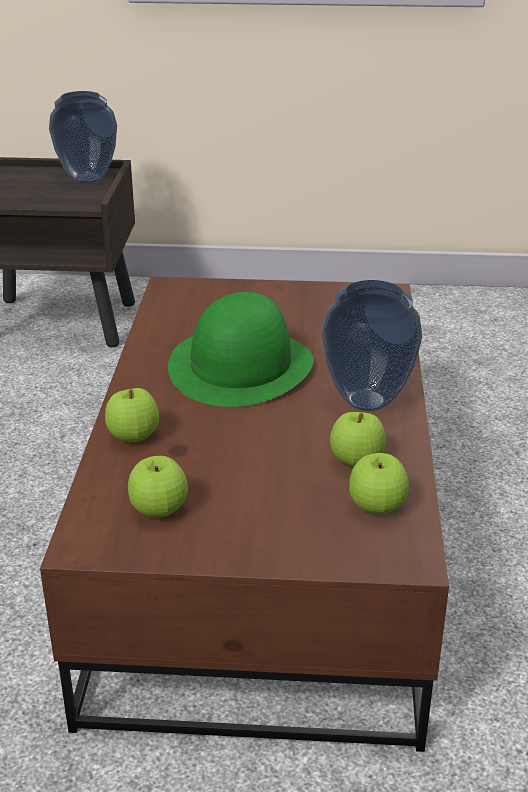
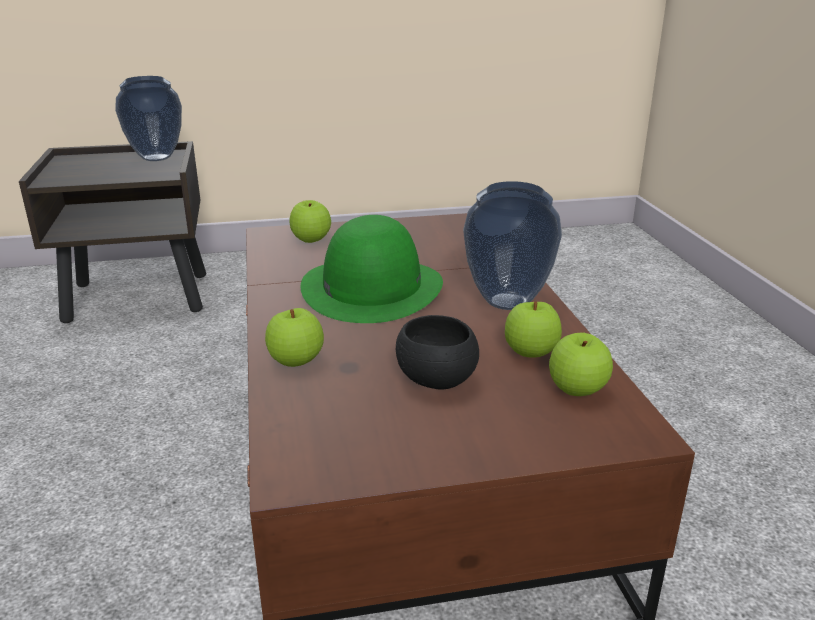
camera: 15 degrees left, 5 degrees down
(159, 511) = (359, 428): apple -> apple (311, 240)
(250, 476) = (436, 380): none -> black bowl

